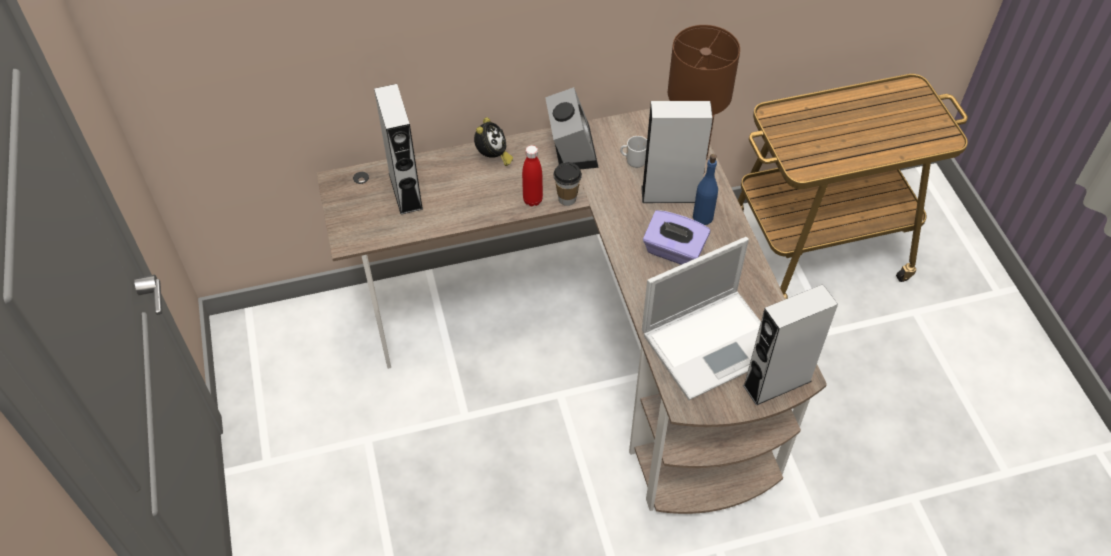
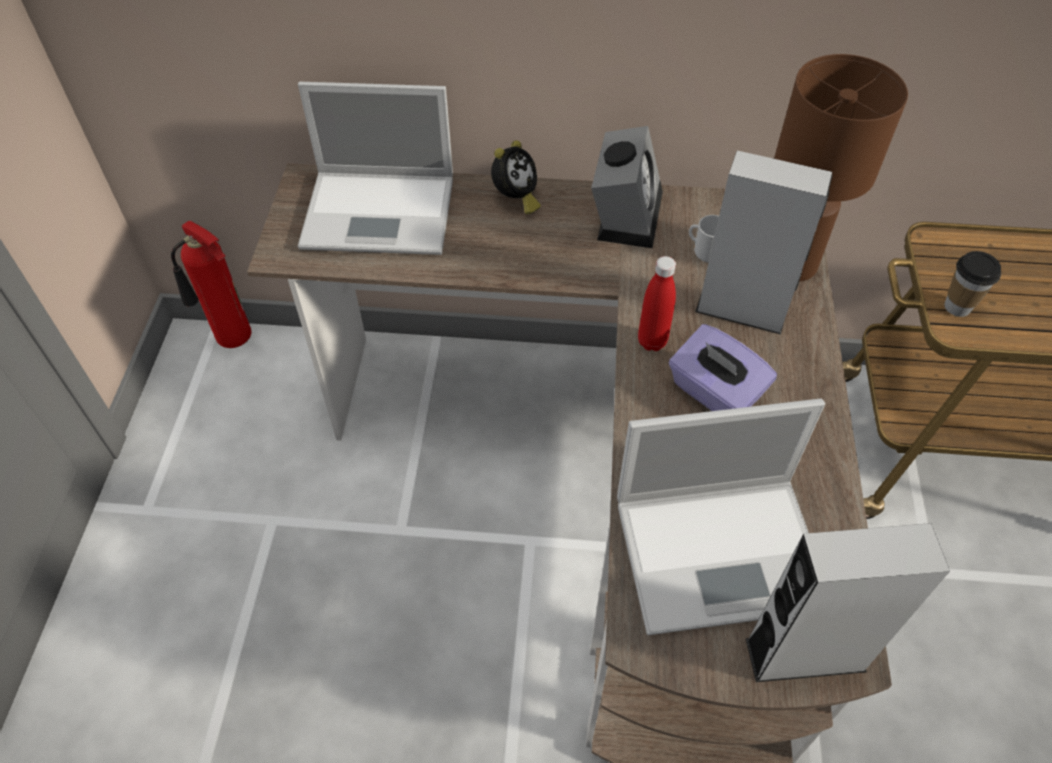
camera: 20 degrees right, 0 degrees up
(266, 317) = (232, 338): none -> fire extinguisher
(405, 191) = (382, 212): grey speaker -> laptop
(532, 200) = (542, 267): red bottle -> red bottle (652, 342)
(567, 199) = (590, 278): cup -> cup (957, 307)
(703, 217) = (778, 356): blue bottle -> none

